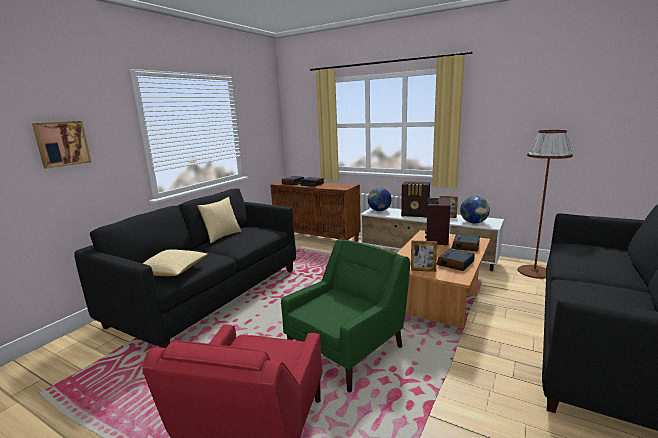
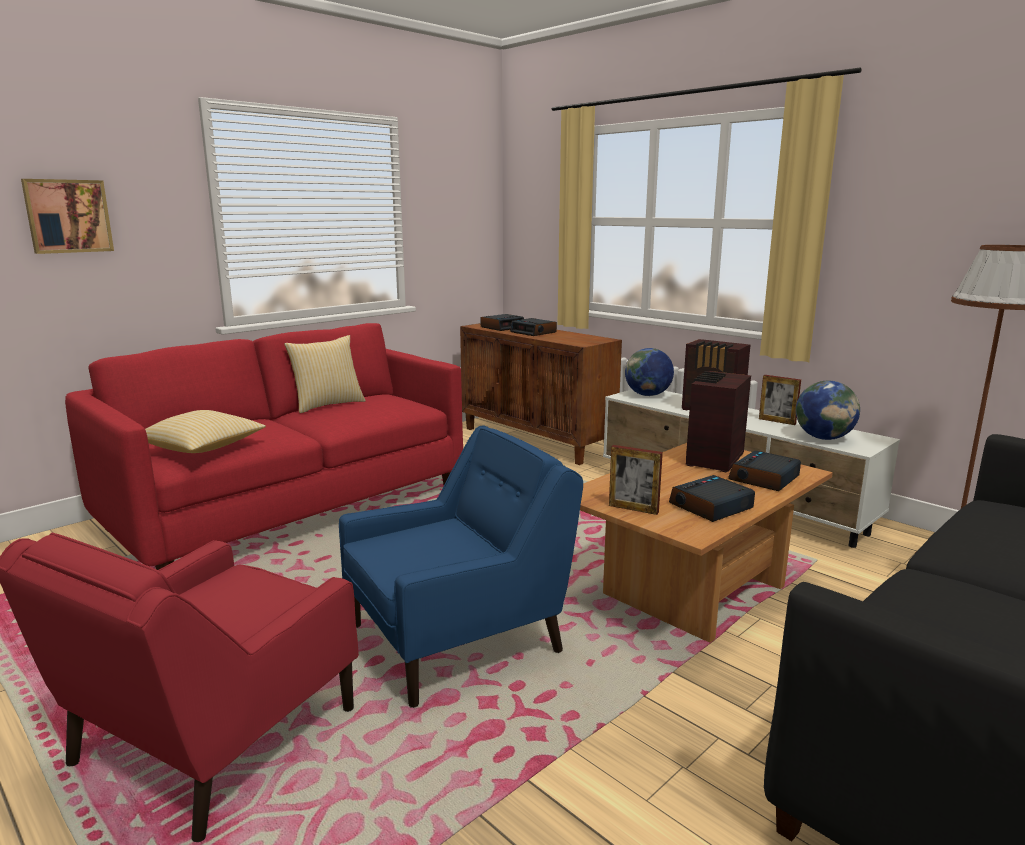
camera: 15 degrees right, 0 degrees up
(210, 296) = (291, 507): black sofa -> red sofa
(348, 350) = (459, 637): green armchair -> blue armchair

